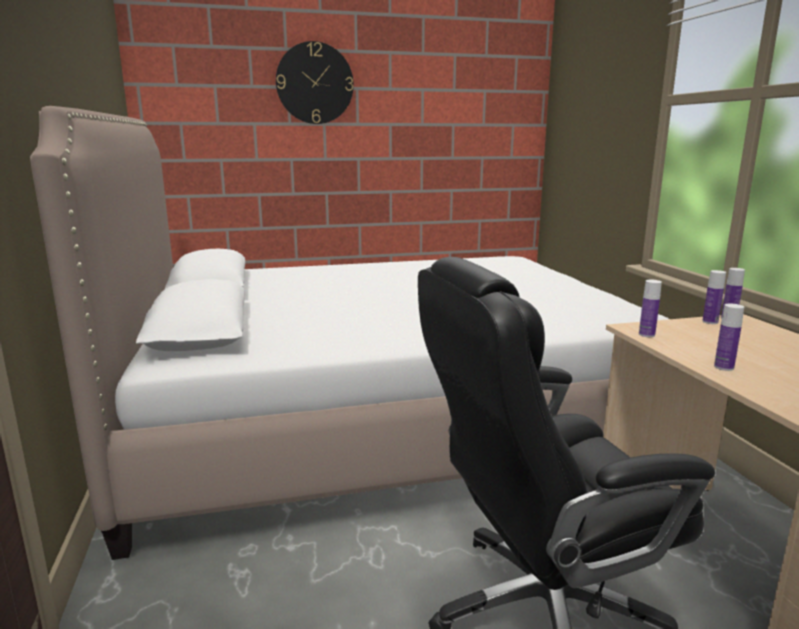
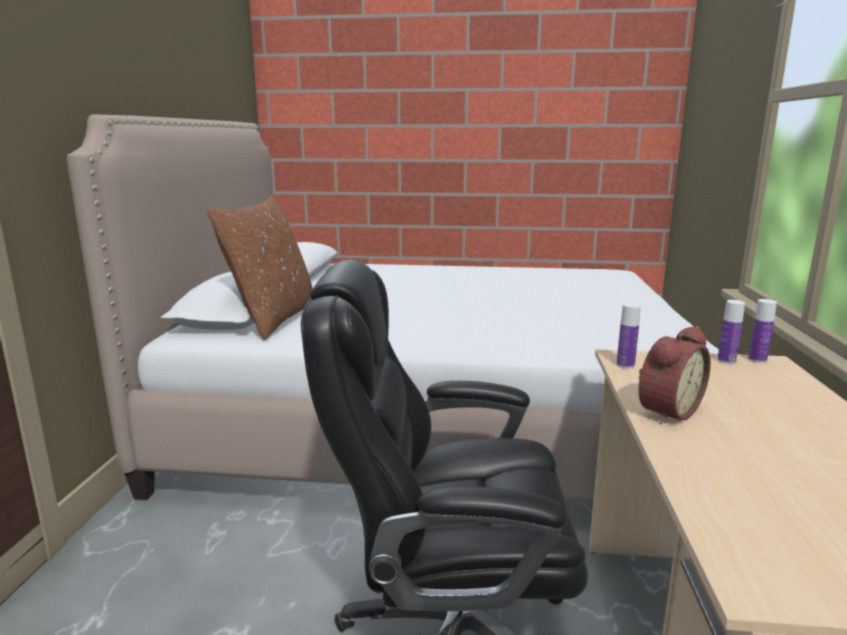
camera: 20 degrees right, 0 degrees up
(246, 333) = (272, 320): none -> brown pillow
(314, 83) = (424, 86): wall clock -> none
(723, 367) = (665, 411): bottle -> alarm clock

